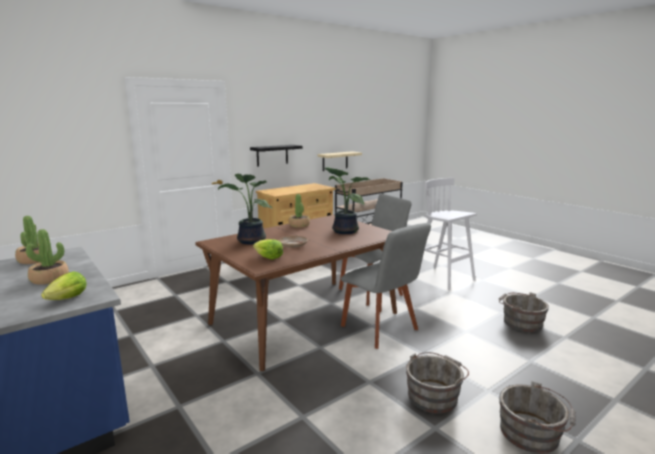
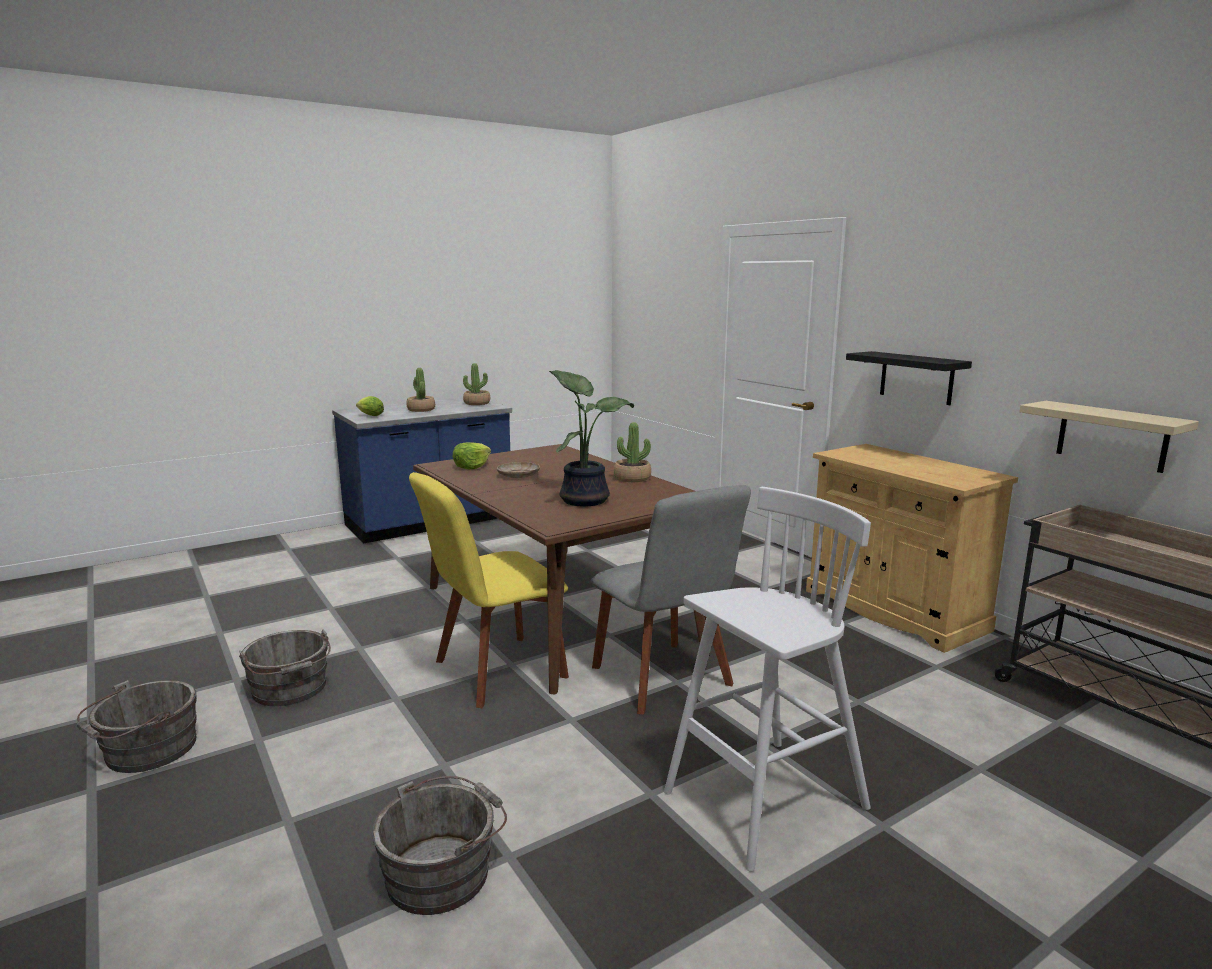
camera: 95 degrees right, 0 degrees up
(250, 241) = (549, 459): potted plant -> none
(381, 329) = (494, 671): grey chair -> yellow chair

